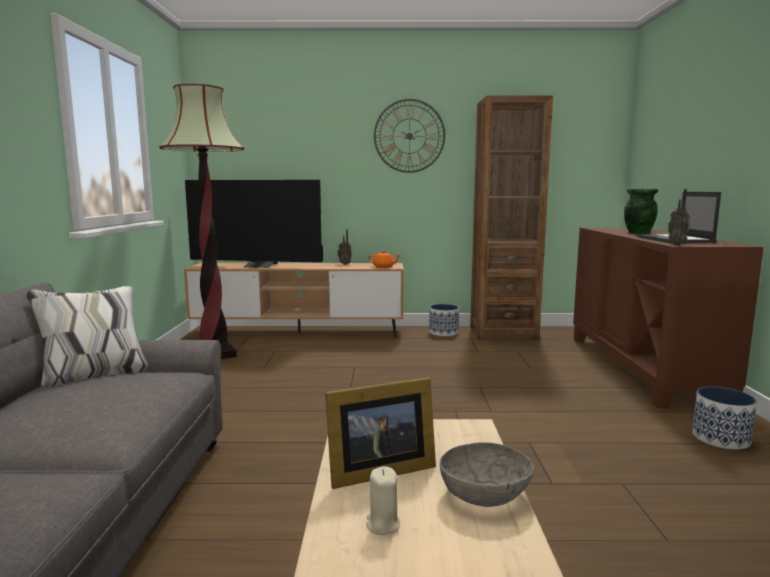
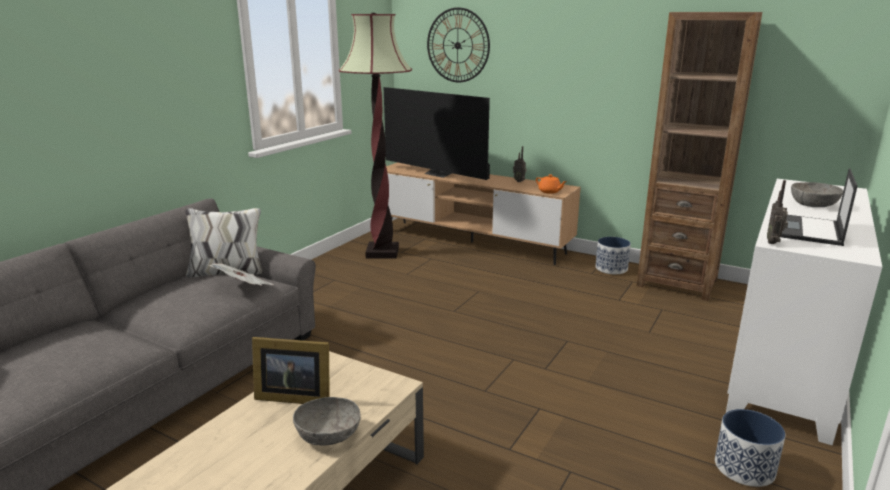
camera: 30 degrees right, 10 degrees up
(151, 384) = (243, 288): none -> newspaper
(382, 524) = (250, 431): beige candle -> none
(409, 136) = (601, 48): wall clock -> wall clock (457, 45)
(638, 233) = (813, 204): green vase -> grey bowl
(642, 367) = (786, 365): brown cabinet -> white cabinet

